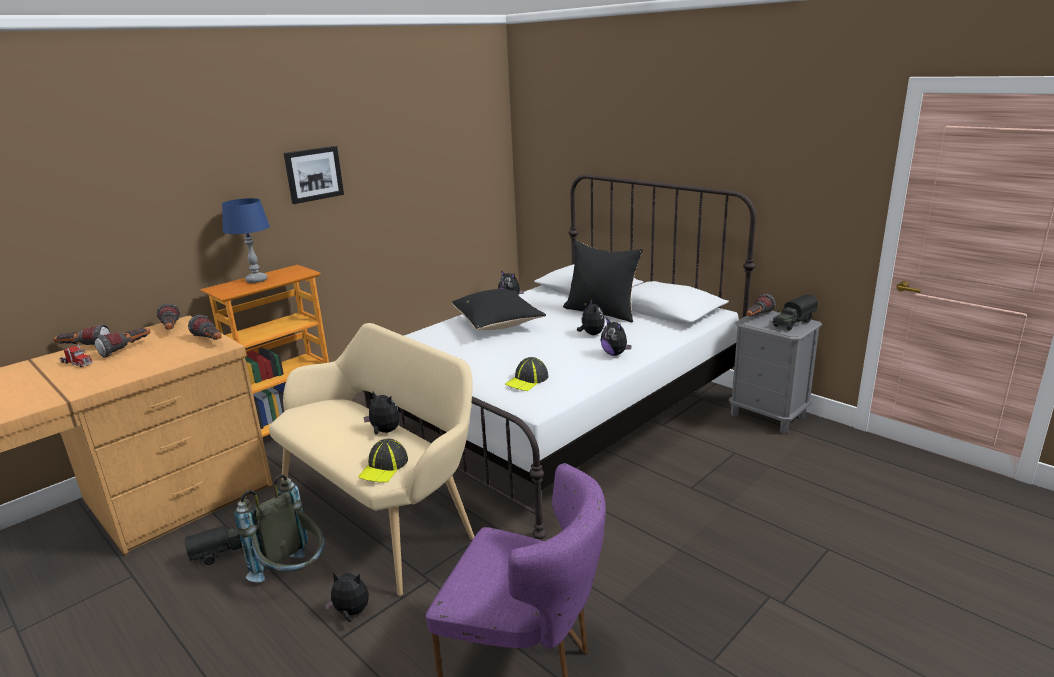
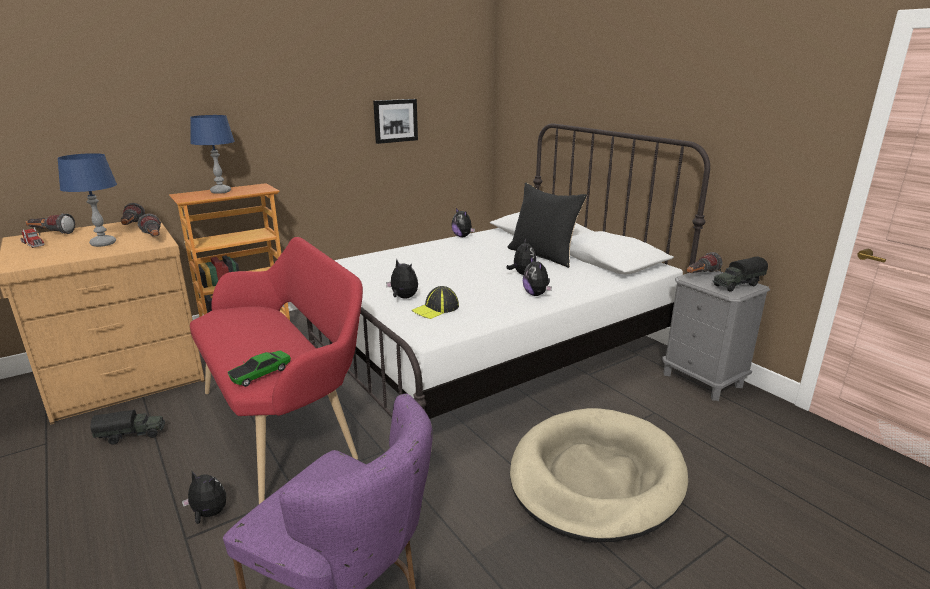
camera: 10 degrees right, 0 degrees up
(127, 349) = (82, 238): flashlight -> none
(159, 353) = (103, 243): none -> blue table lamp
(294, 576) = (177, 468): grey backpack -> none
(313, 174) = (288, 101): picture -> picture (395, 120)
(383, 515) = (286, 422): beige bench -> red bench
(384, 432) = (284, 341): plush toy -> plush toy (403, 298)
(384, 467) = (260, 374): cap -> toy car
(498, 325) = (438, 257): black pillow -> none
(702, 519) = (595, 477): none -> beige dog bed

